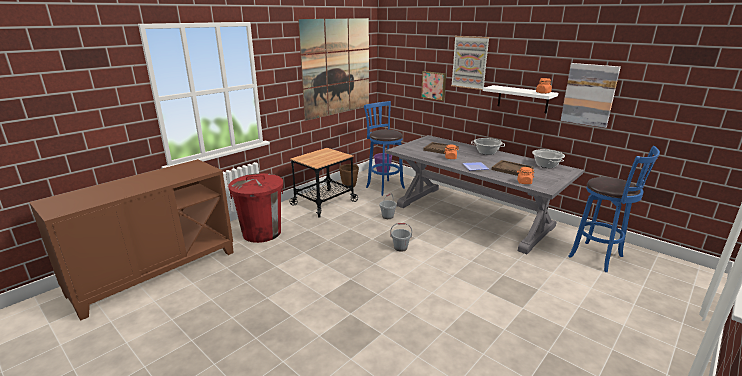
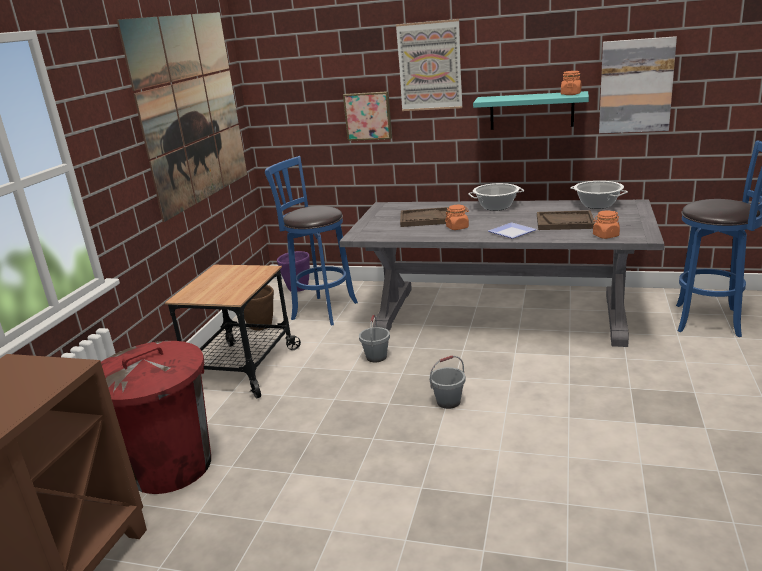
camera: 25 degrees left, 0 degrees up
(522, 99) = (531, 111): white shelf -> turquoise shelf

